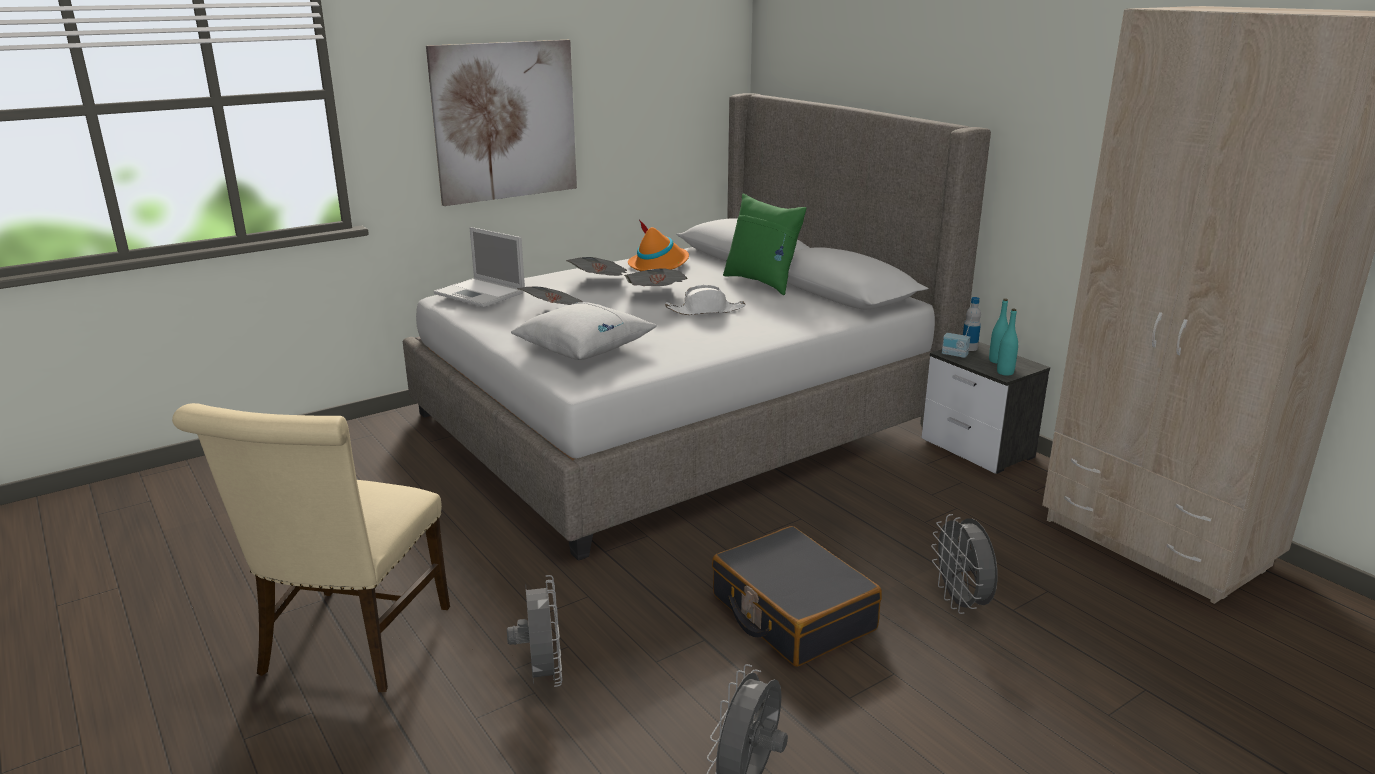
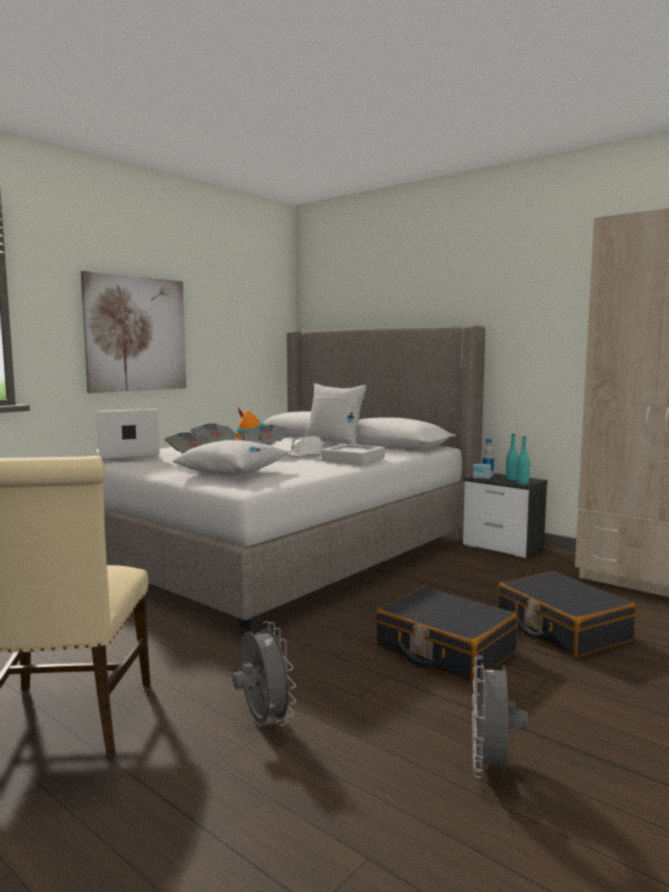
camera: 15 degrees left, 15 degrees down
(481, 293) = (125, 454): laptop -> laptop turned 135 degrees clockwise
(757, 328) = (353, 459): none -> grey tray
(761, 283) = (334, 444): green pillow -> grey pillow
(961, 603) = (562, 629): grey fan -> black suitcase

